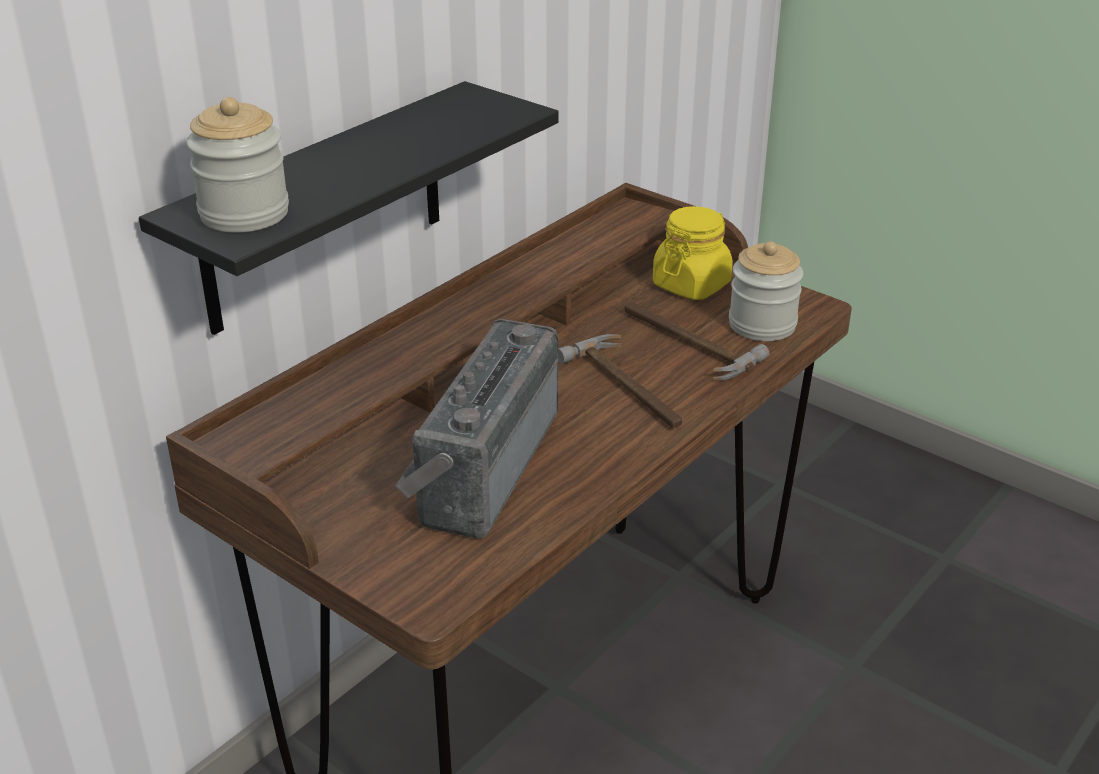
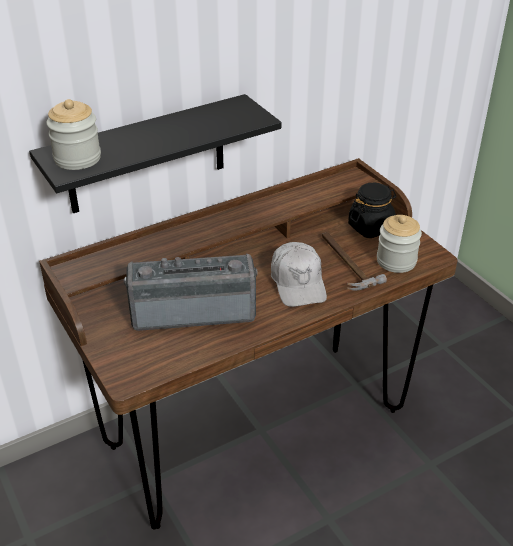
camera: 20 degrees right, 5 degrees up
(480, 466) = (193, 310): radio -> radio turned 45 degrees clockwise
(629, 387) = (298, 283): hammer -> white cap
(691, 284) = (371, 227): yellow jar -> black jar

